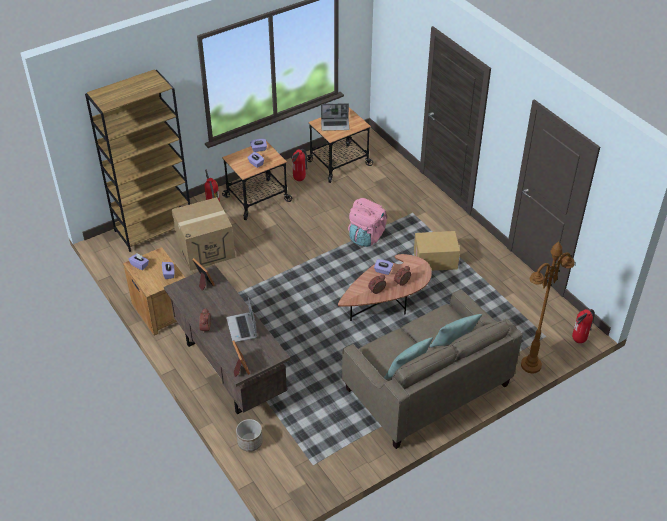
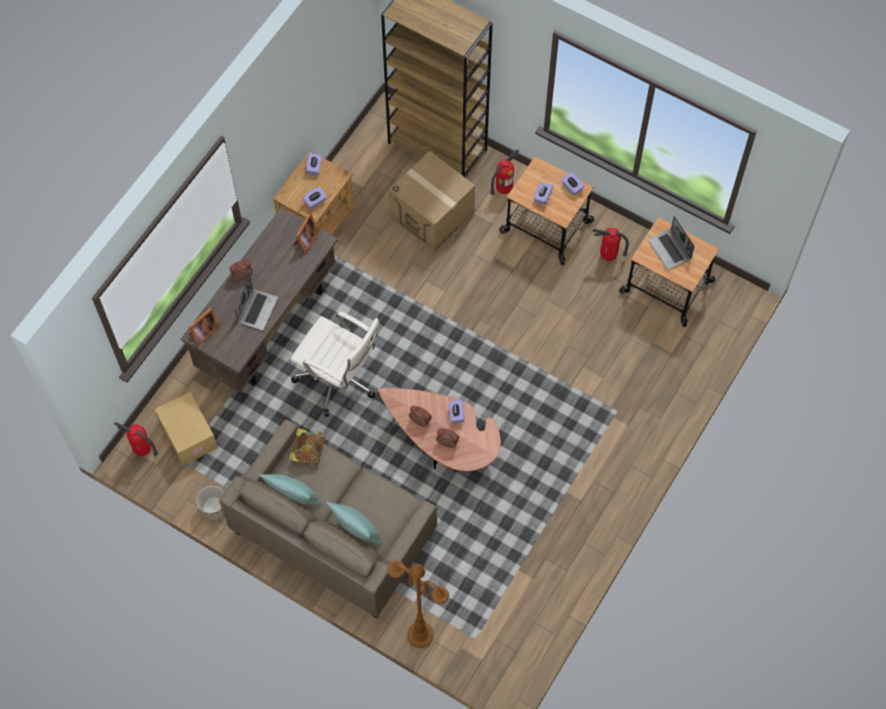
camera: 65 degrees right, 20 degrees up
(242, 328) = (257, 309): laptop -> laptop turned 150 degrees clockwise
(250, 442) = (183, 390): planter -> planter (213, 508)
(302, 342) = (339, 379): none -> white office chair
(366, 236) = (545, 375): pink backpack -> none
(374, 351) = (308, 452): none -> book
(435, 260) = (542, 469): cardboard box -> cardboard box (187, 435)
(579, 341) = (487, 679): fire extinguisher -> fire extinguisher (142, 450)

